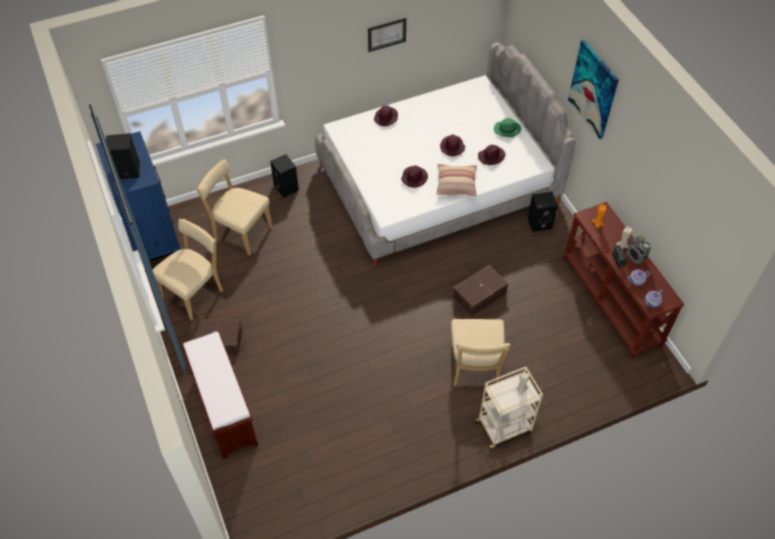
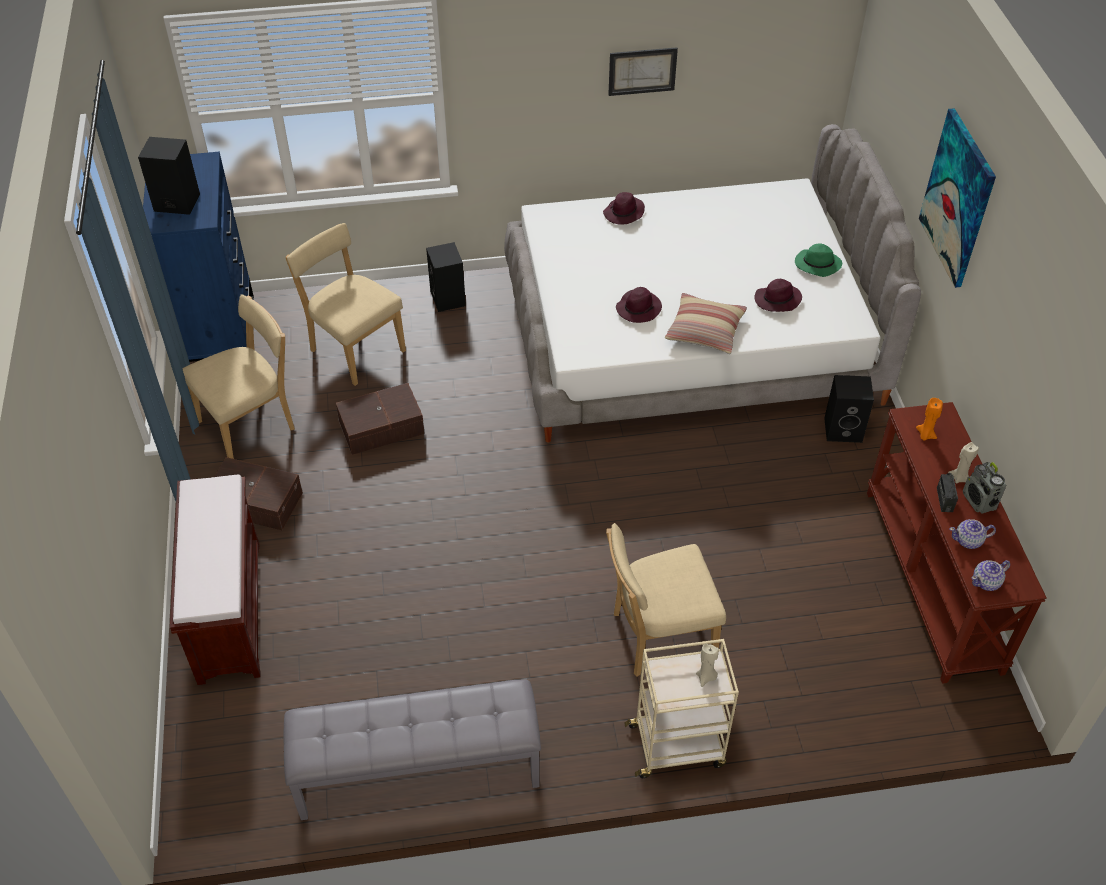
camera: 15 degrees right, 5 degrees down
(367, 477) = (418, 772): none -> grey bench
(452, 147) = (717, 275): purple hat -> none
(474, 368) = (658, 636): beige chair -> beige chair turned 60 degrees clockwise
(478, 295) = (702, 521): brown storage box -> brown storage box (380, 427)

